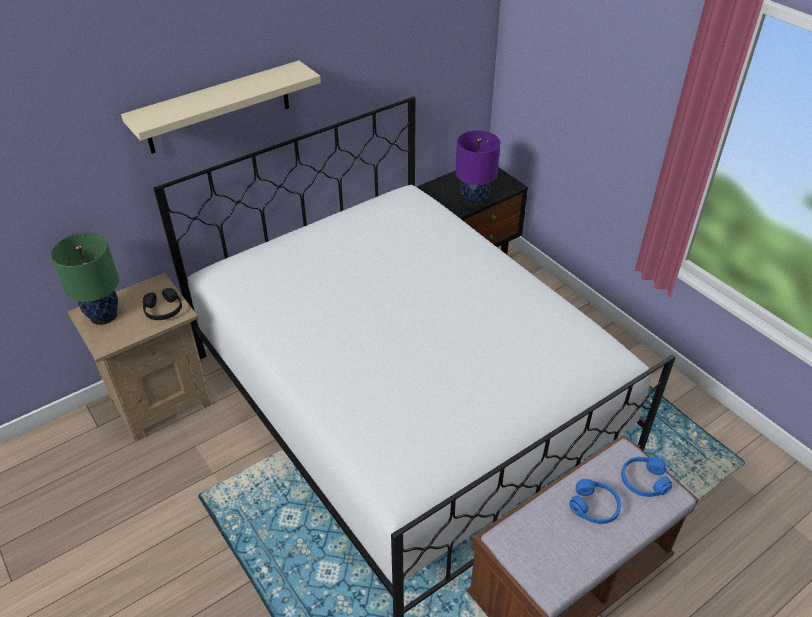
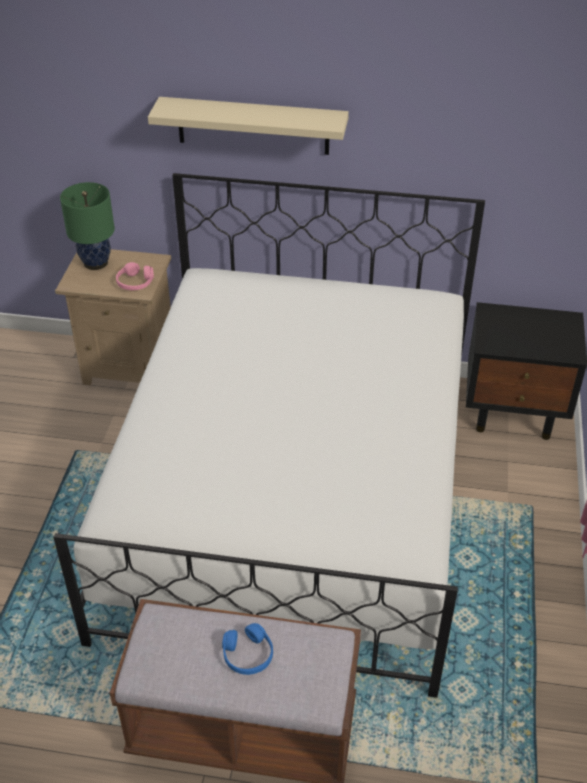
camera: 45 degrees right, 0 degrees up
(163, 310) = (135, 282): black headphones -> pink headphones
(474, 201) = (510, 346): purple table lamp -> none
(643, 481) = (315, 673): blue headphones -> none

